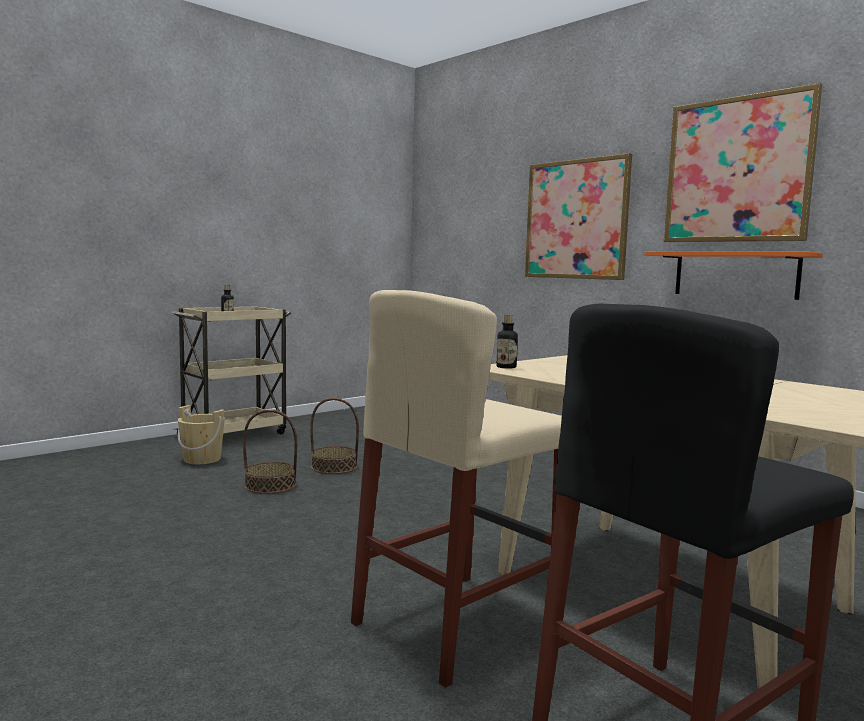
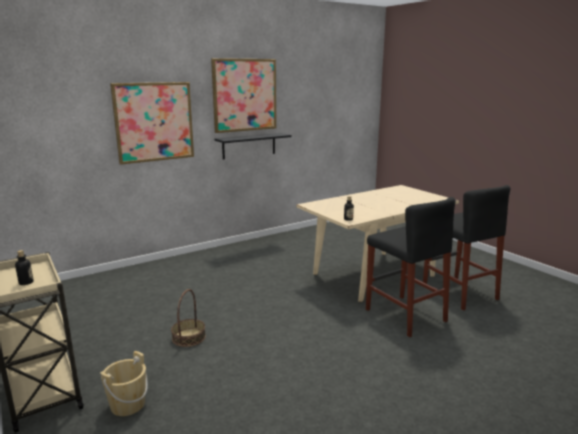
camera: 80 degrees left, 10 degrees up
(270, 485) = (221, 363): basket -> none
(457, 624) = (405, 315): beige stool -> black stool
(735, 274) = (249, 146): orange shelf -> black shelf

